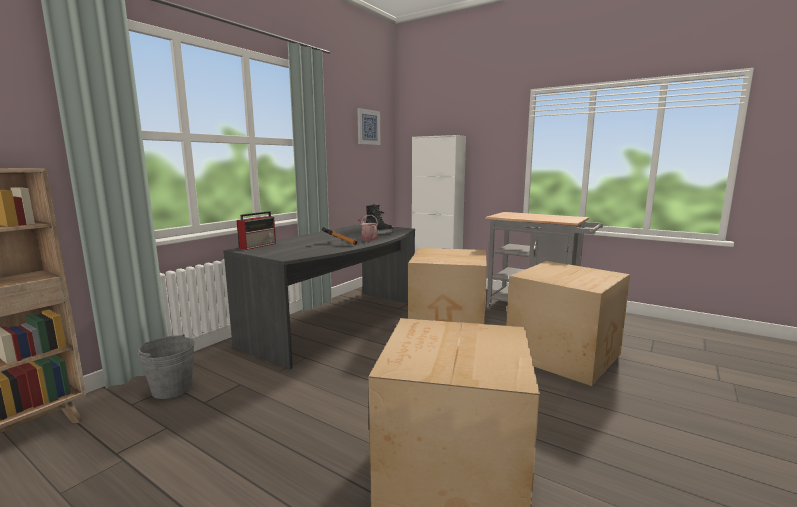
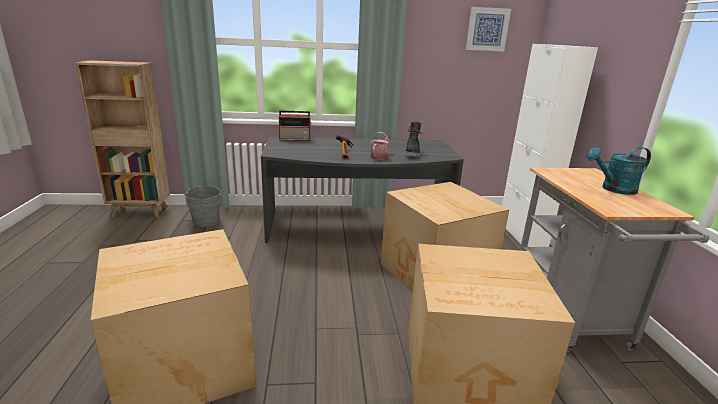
camera: 50 degrees right, 10 degrees up
(541, 216) = (613, 189): none -> turquoise watering can

